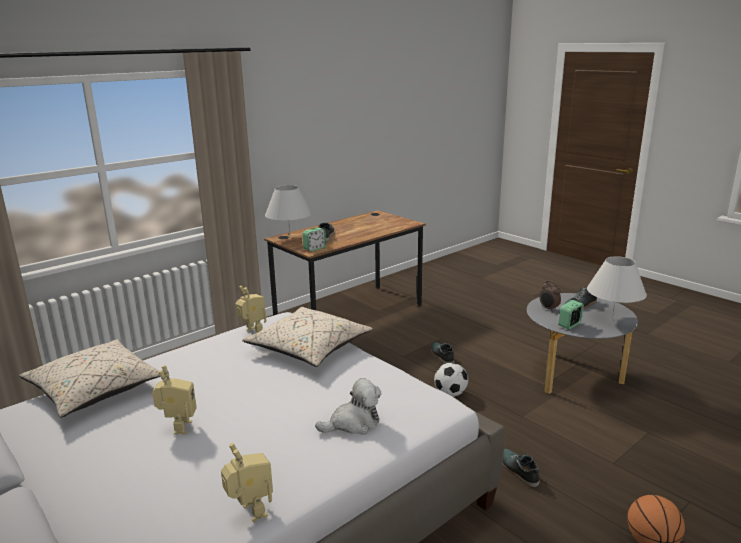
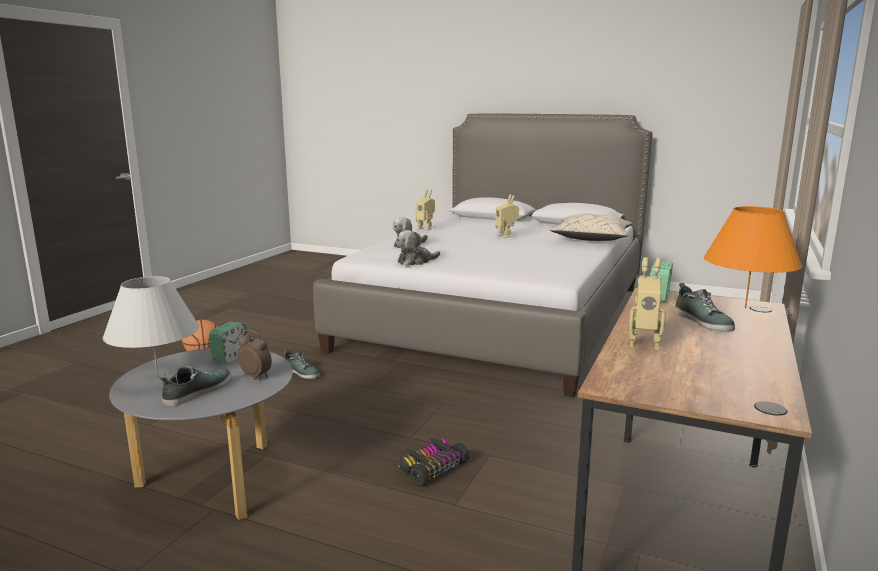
camera: 155 degrees right, 5 degrees down
(252, 332) = (564, 268): toy robot -> toy robot (644, 343)
(289, 238) = (745, 307): white table lamp -> orange table lamp
(309, 348) = (495, 266): beige pillow -> none
(380, 374) = (416, 261): none -> plush toy
(441, 356) = (431, 468): shoe -> toy car
(450, 394) = (390, 418): football -> none

